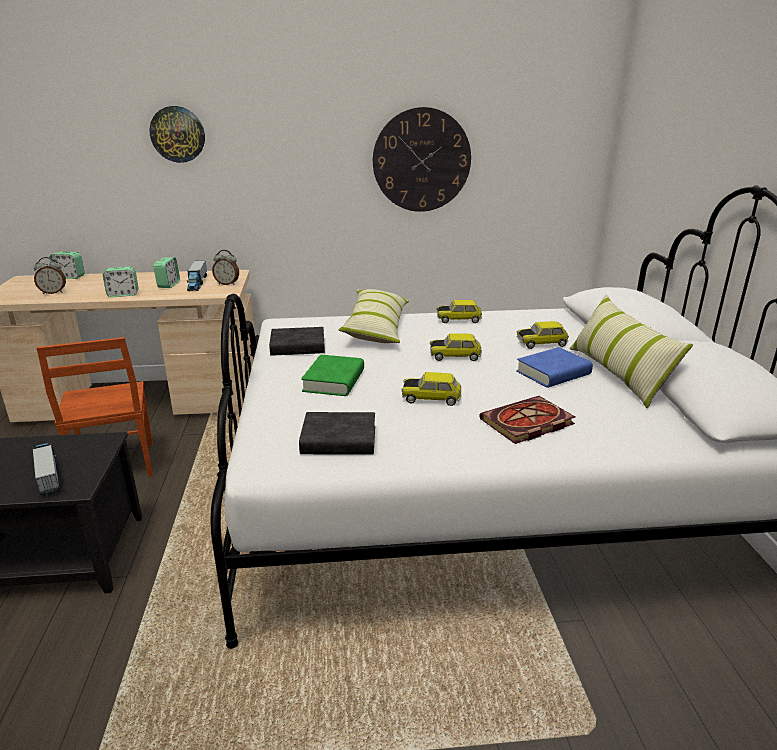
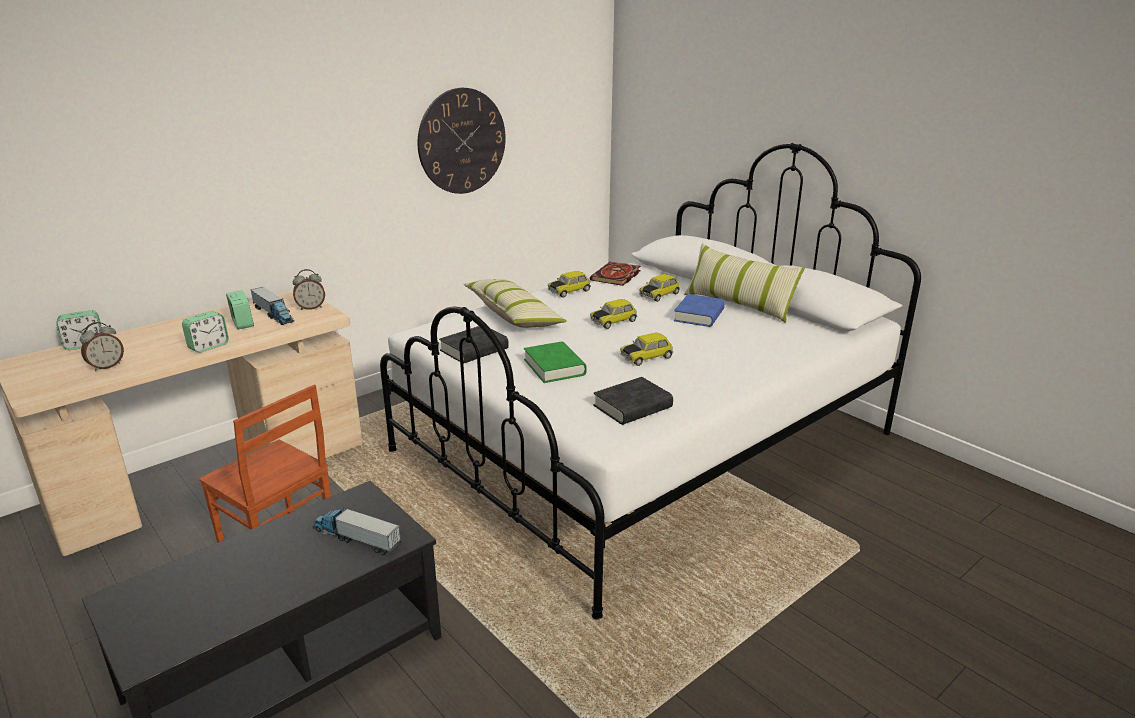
camera: 35 degrees left, 0 degrees up
(177, 134) = (207, 142): wall clock -> none
(526, 423) = (732, 355): book -> book (616, 276)

